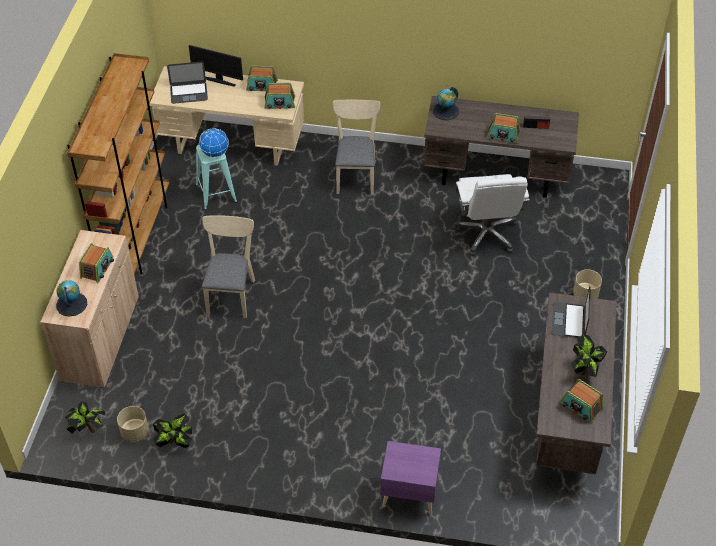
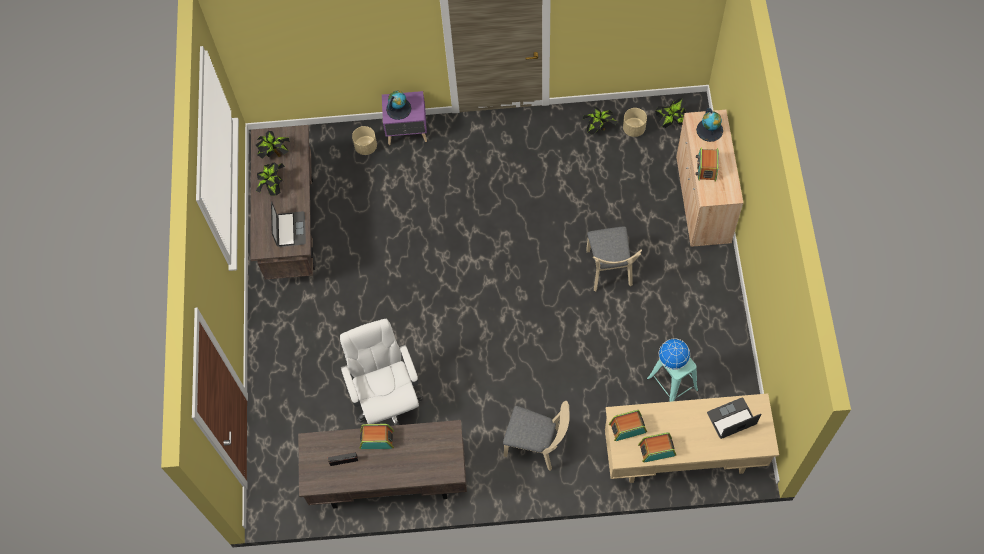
camera: 170 degrees right, 15 degrees up
(136, 237) = (725, 311): brown bookcase -> none
(218, 80) = (707, 446): monitor -> none
(356, 174) = (537, 446): beige chair -> beige chair turned 60 degrees counterclockwise
(445, 111) = (444, 460): globe -> globe (398, 108)
(581, 406) = (275, 154): radio -> potted plant
(585, 294) = (284, 349): beige planter -> beige planter (366, 147)

